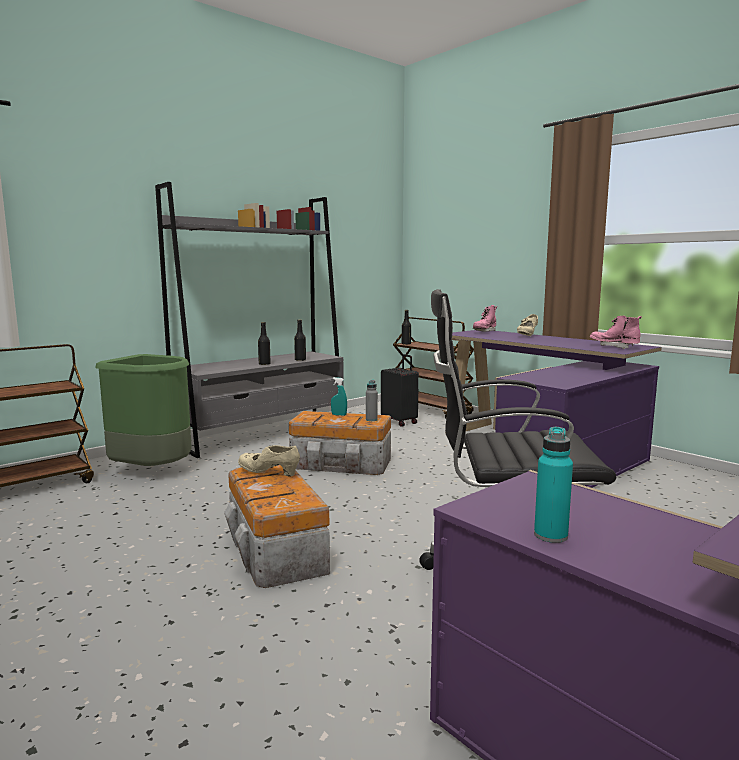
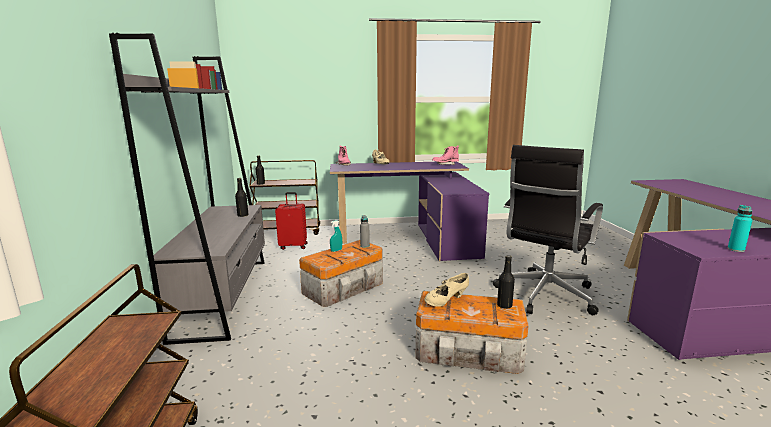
camera: 55 degrees left, 5 degrees up
(153, 470) = (226, 371): green trash can -> none
(264, 364) = (231, 227): black bottle -> black bottle (504, 305)
(400, 422) = (293, 246): black suitcase -> red suitcase

